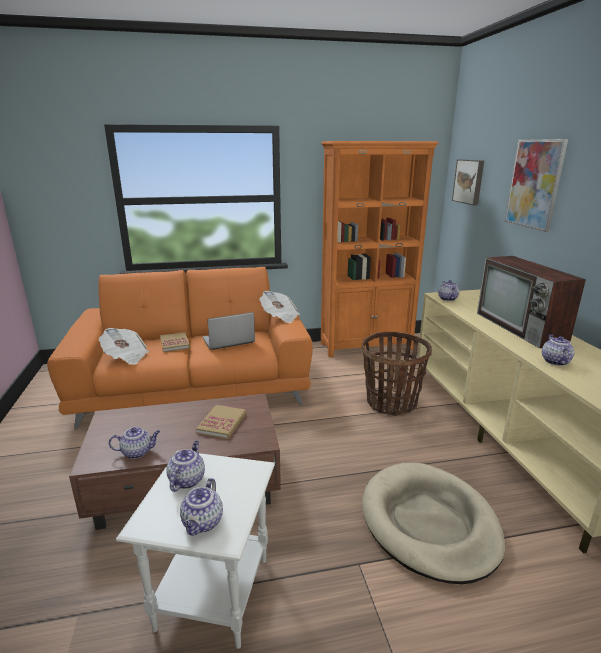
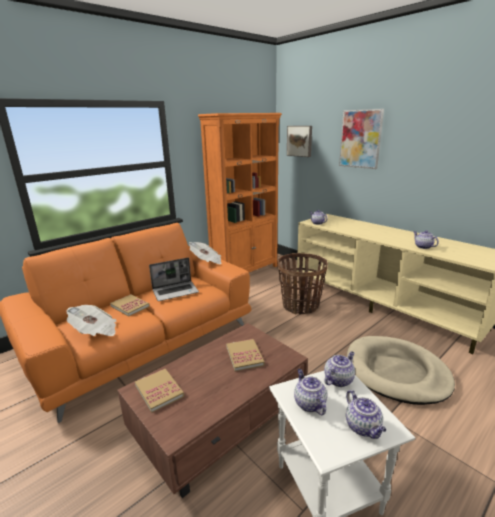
camera: 30 degrees left, 0 degrees up
(120, 424) = (159, 391): none -> book
(137, 452) = (205, 406): teapot -> teapot (338, 379)
(228, 341) = (176, 291): laptop -> laptop turned 150 degrees counterclockwise
(521, 328) = (381, 232): television -> none

